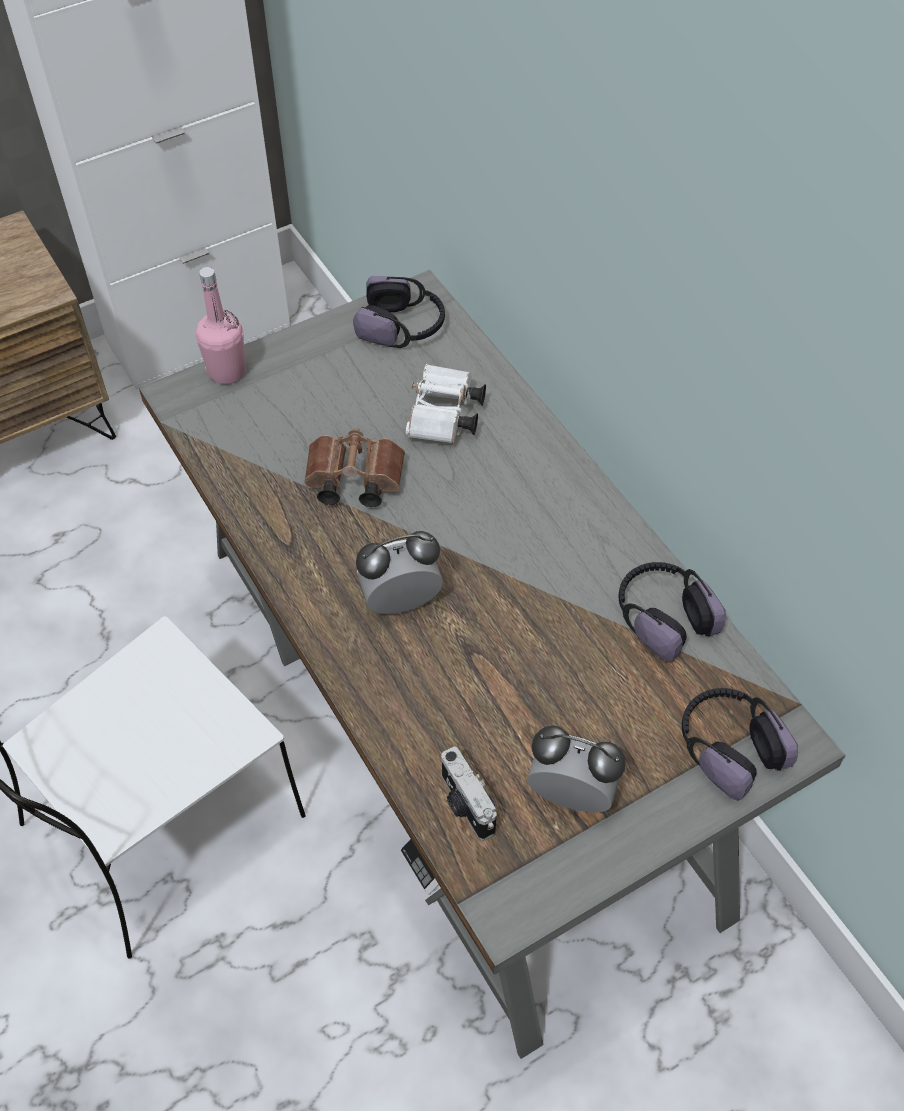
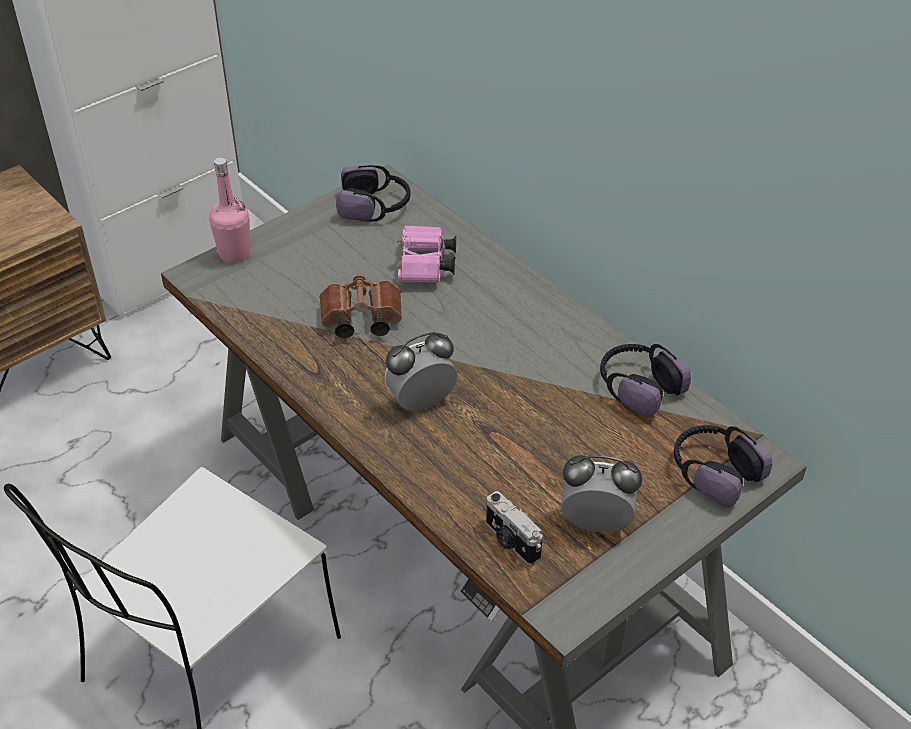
camera: 10 degrees left, 10 degrees down
(444, 418) = (425, 267): white binoculars -> pink binoculars

